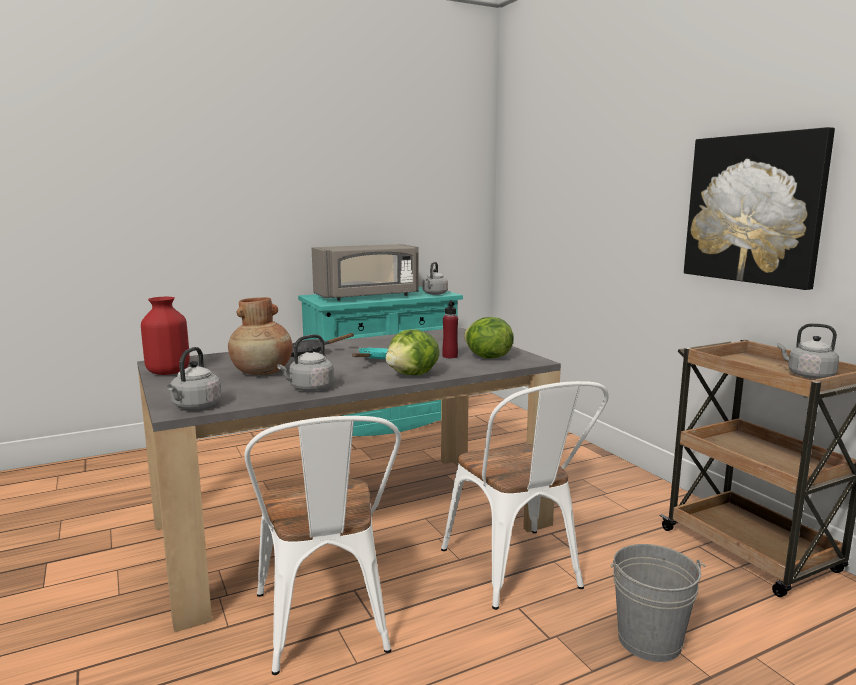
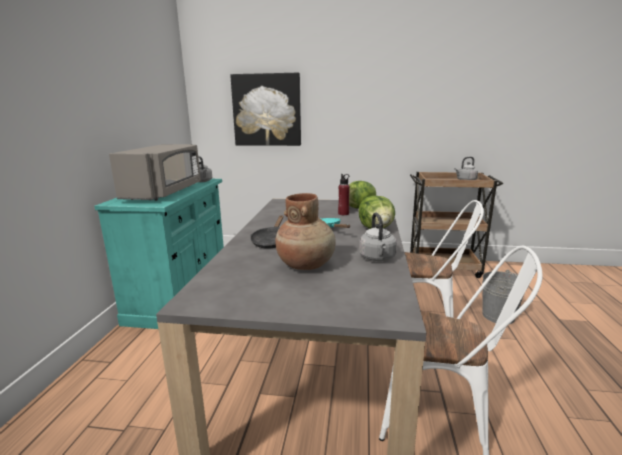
camera: 55 degrees left, 5 degrees up
(169, 372) = (240, 302): red vase -> none
(195, 406) = (389, 305): grey kettle -> none
(754, 209) = (415, 105): picture -> picture (267, 110)

